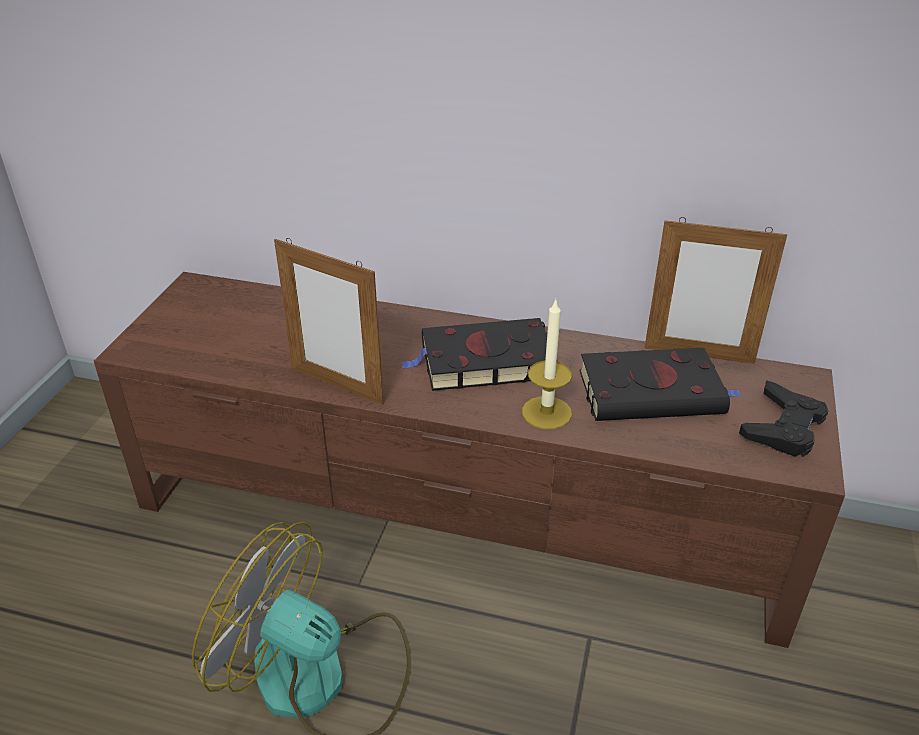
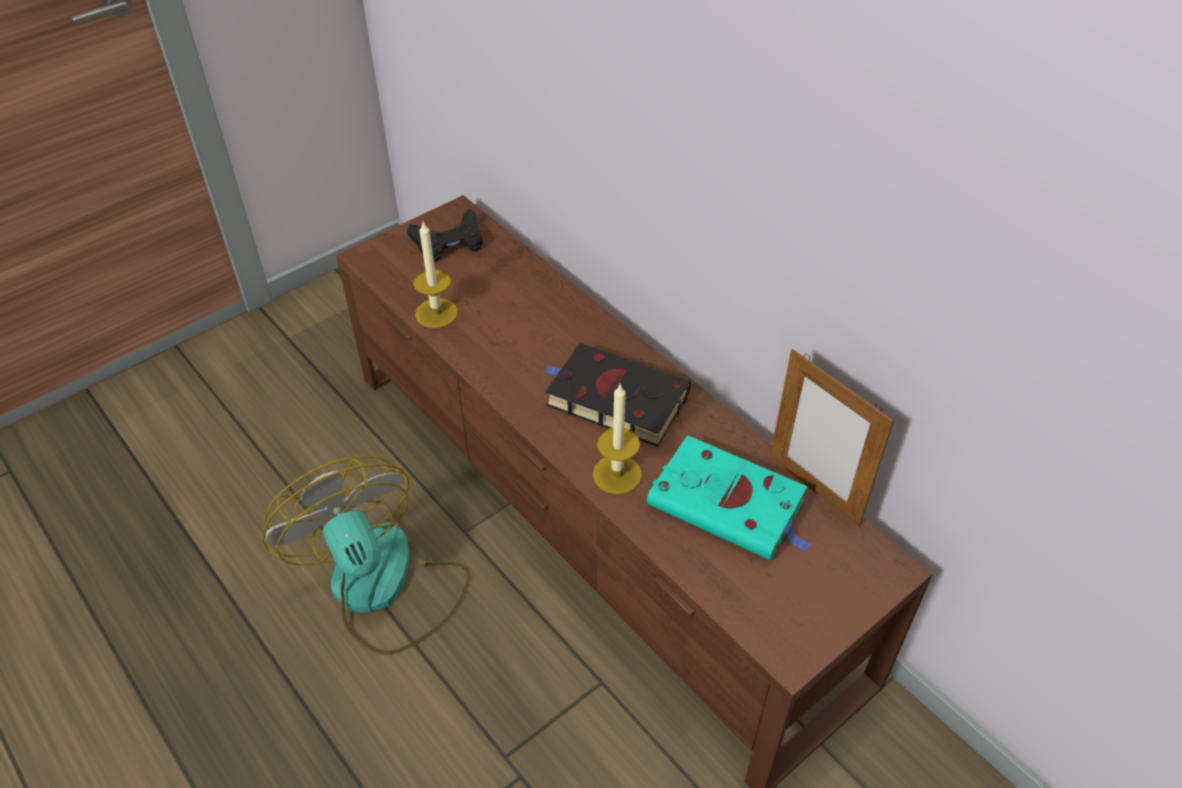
camera: 35 degrees right, 10 degrees up
(252, 365) = (436, 313): none -> candle
(337, 386) = (480, 363): picture frame -> none
(654, 392) = (730, 505): black book -> turquoise book
(783, 427) = (811, 602): black game controller -> black game controller (448, 242)

